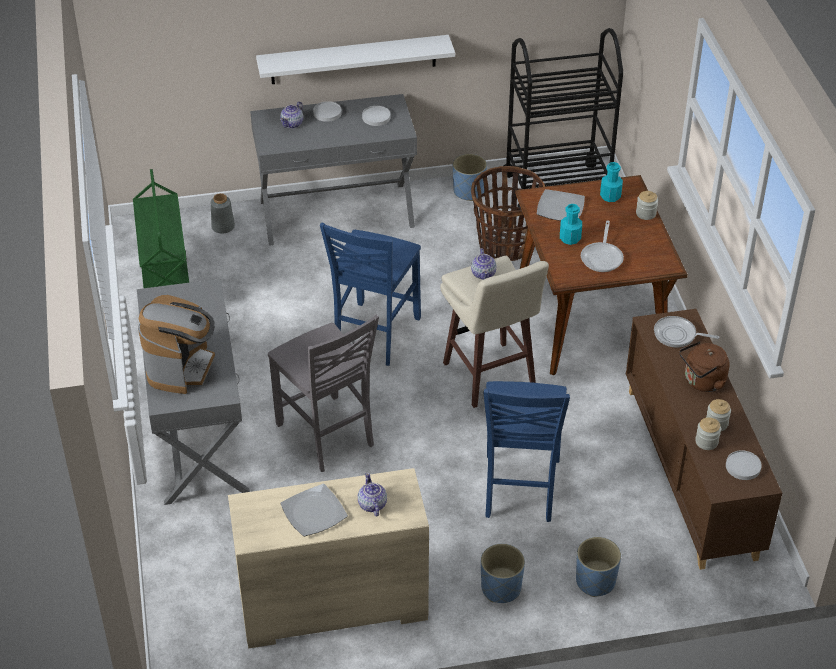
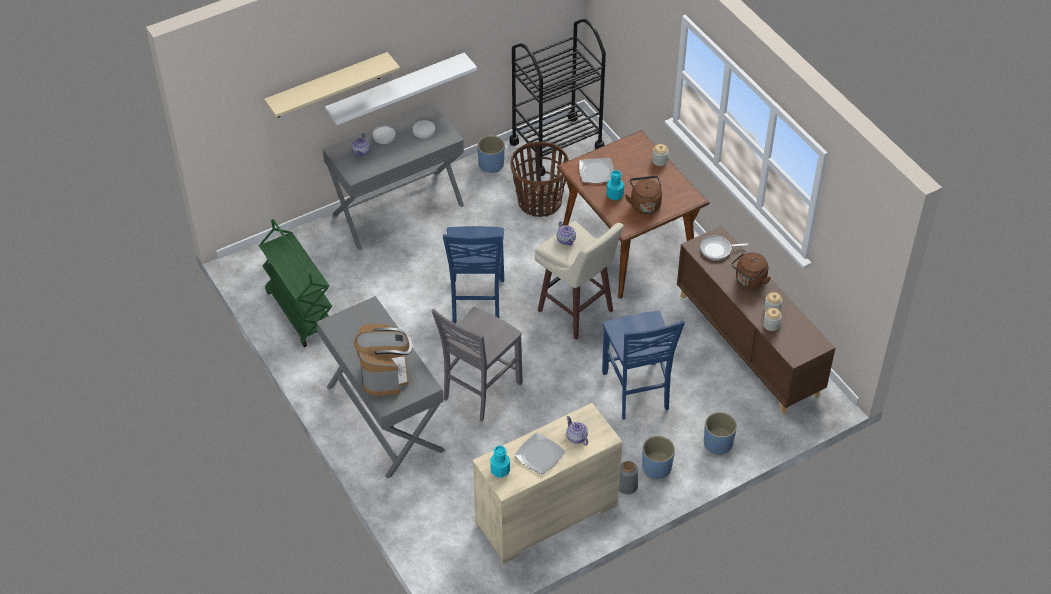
camera: 20 degrees left, 5 degrees up
(223, 227) = (314, 244): grey vase -> grey vase (627, 486)
(261, 29) = (327, 86): none -> beige shelf
(327, 435) = (480, 391): grey chair -> grey chair turned 90 degrees clockwise
(602, 257) = (644, 204): frying pan -> brown kettle
(610, 196) = (628, 153): turquoise bottle -> turquoise bottle (500, 470)
(743, 467) = (802, 336): white plate -> none

